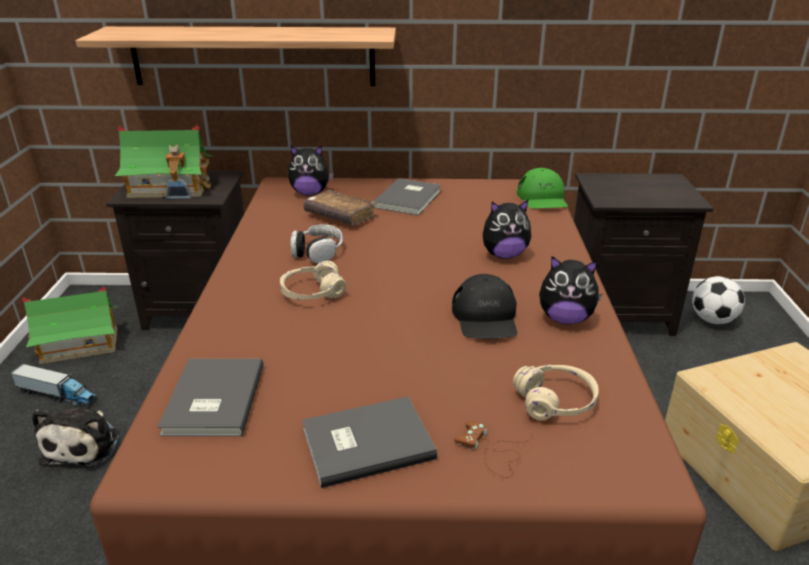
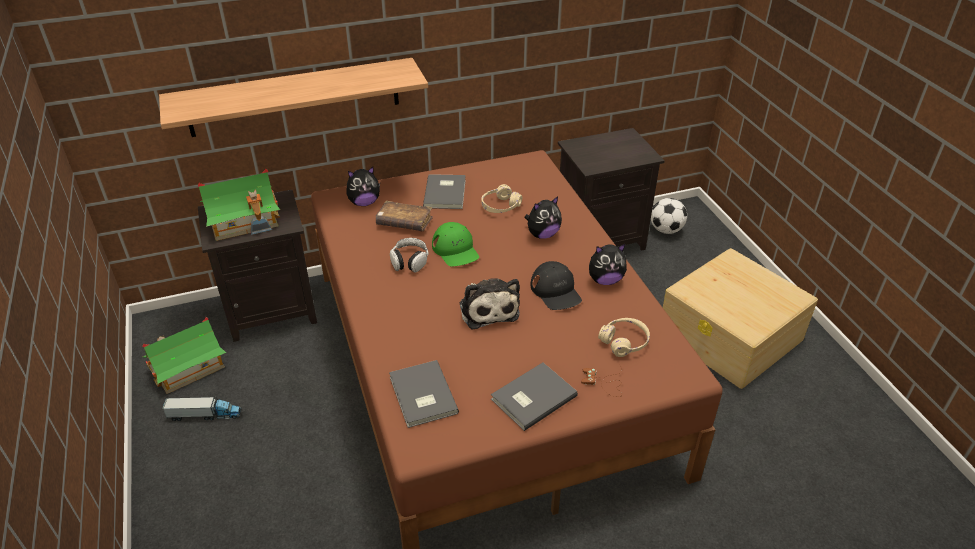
camera: 20 degrees left, 10 degrees up
(84, 444) = (260, 447): plush toy -> plush toy (488, 308)
(312, 293) = (430, 298): beige headphones -> beige headphones (500, 206)
(542, 198) = (544, 172): green cap -> green cap (455, 250)

